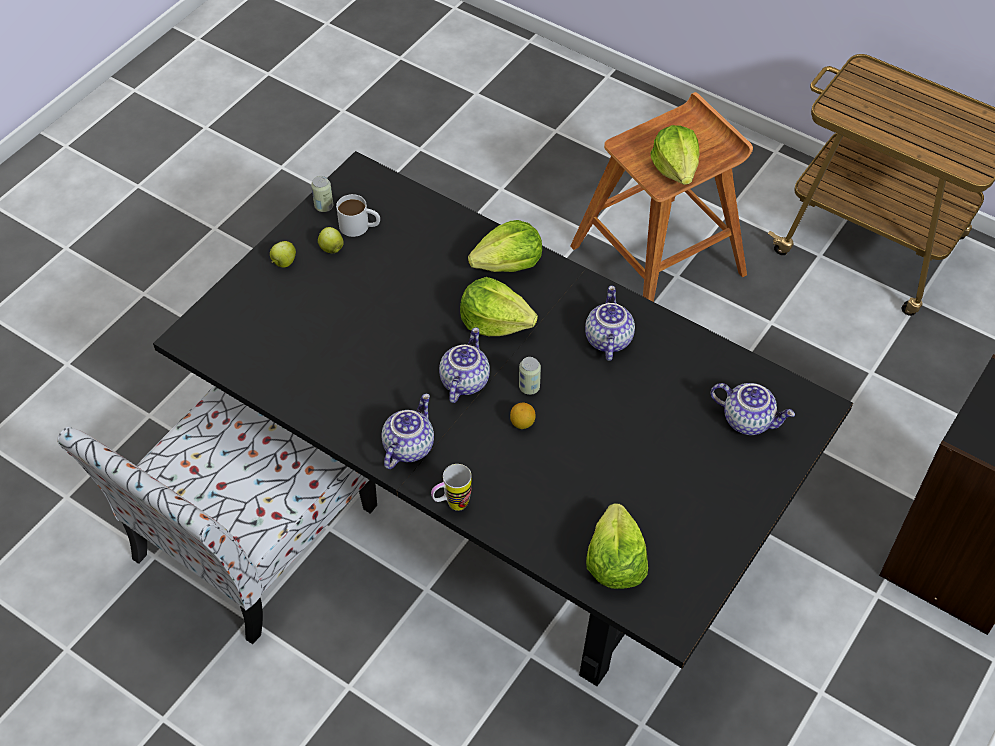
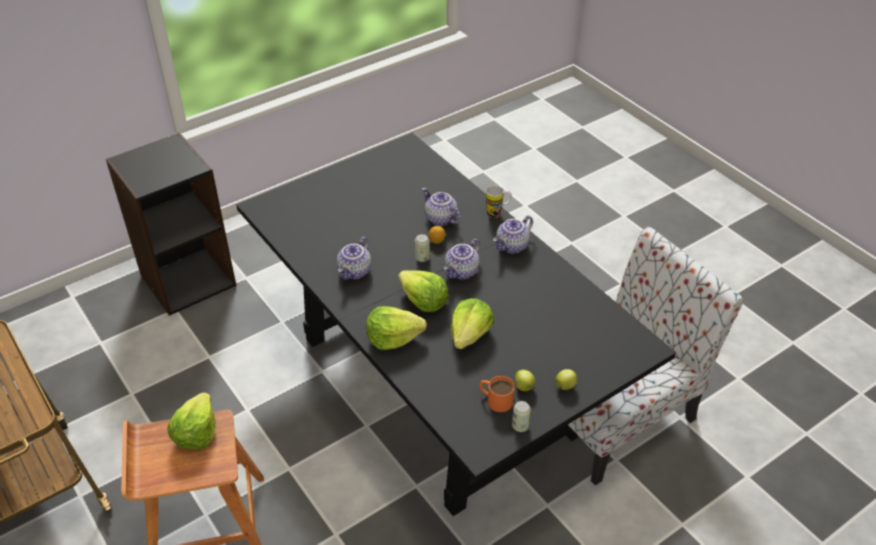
camera: 160 degrees left, 10 degrees down
(360, 226) = (495, 399): white mug -> orange mug
(615, 561) = (421, 171): lettuce -> lettuce (470, 335)
(748, 419) = (302, 210): teapot -> teapot (440, 219)

